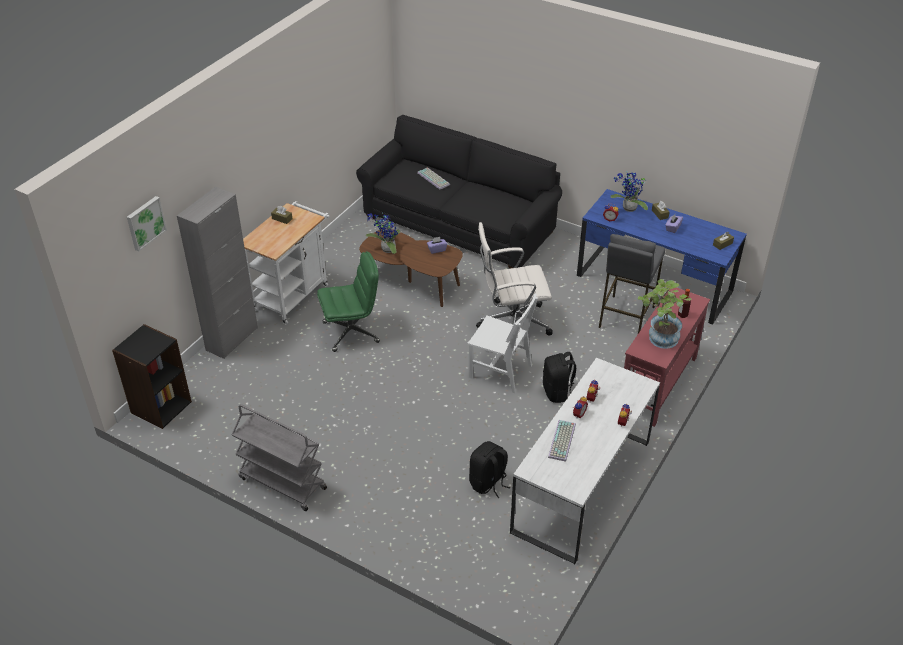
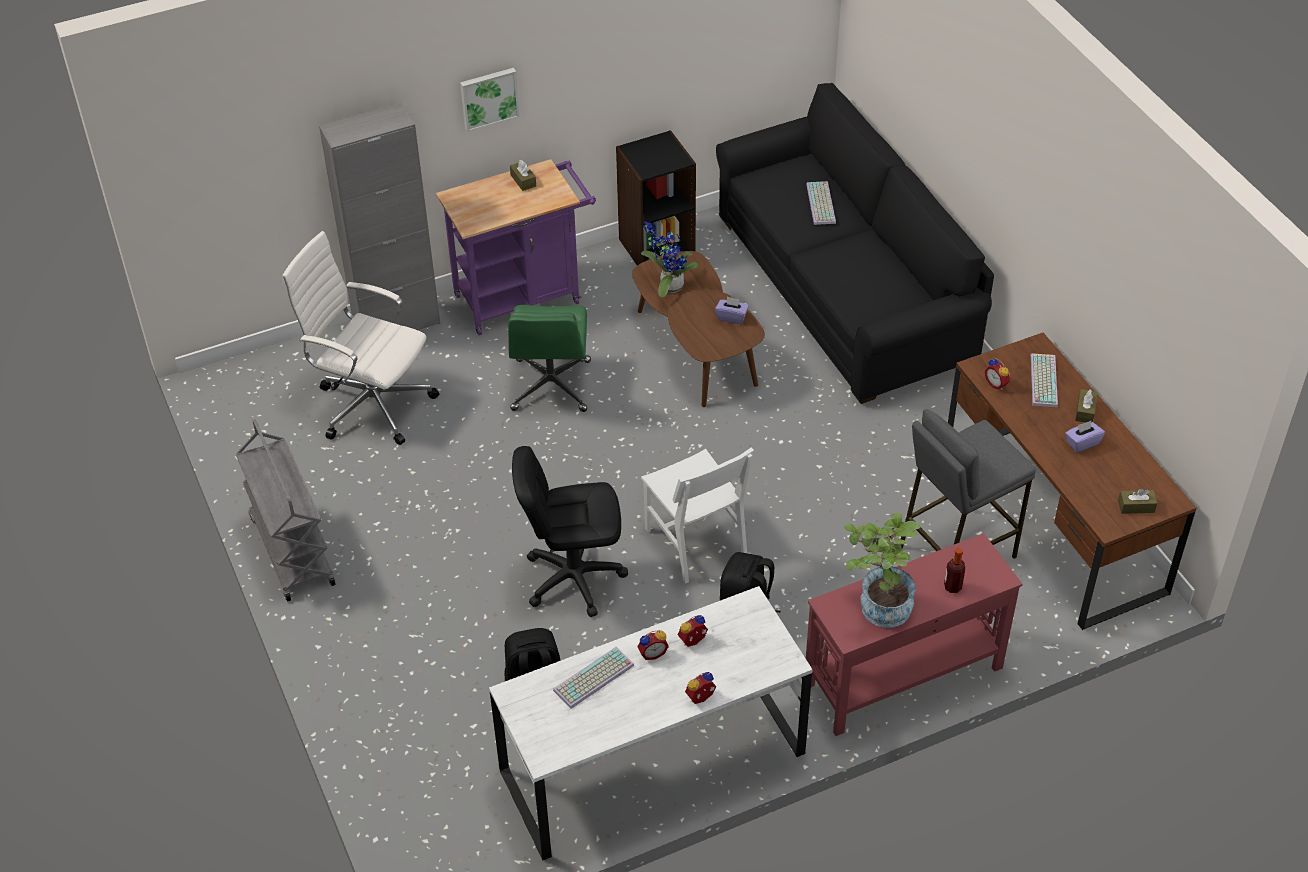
camera: 35 degrees right, 5 degrees up
(145, 223) = (263, 121): picture -> picture (489, 98)
(160, 407) = (241, 376): black bookcase -> black bookcase (656, 247)
(293, 294) = (524, 296): white cart -> purple cart
(352, 332) = (551, 386): green office chair -> green office chair turned 75 degrees clockwise
(455, 419) = (573, 578): none -> black office chair
(512, 323) = (777, 479): white office chair -> white office chair (371, 403)
(628, 209) = (1042, 380): potted plant -> keyboard
(654, 283) = (1052, 520): blue desk -> brown desk

